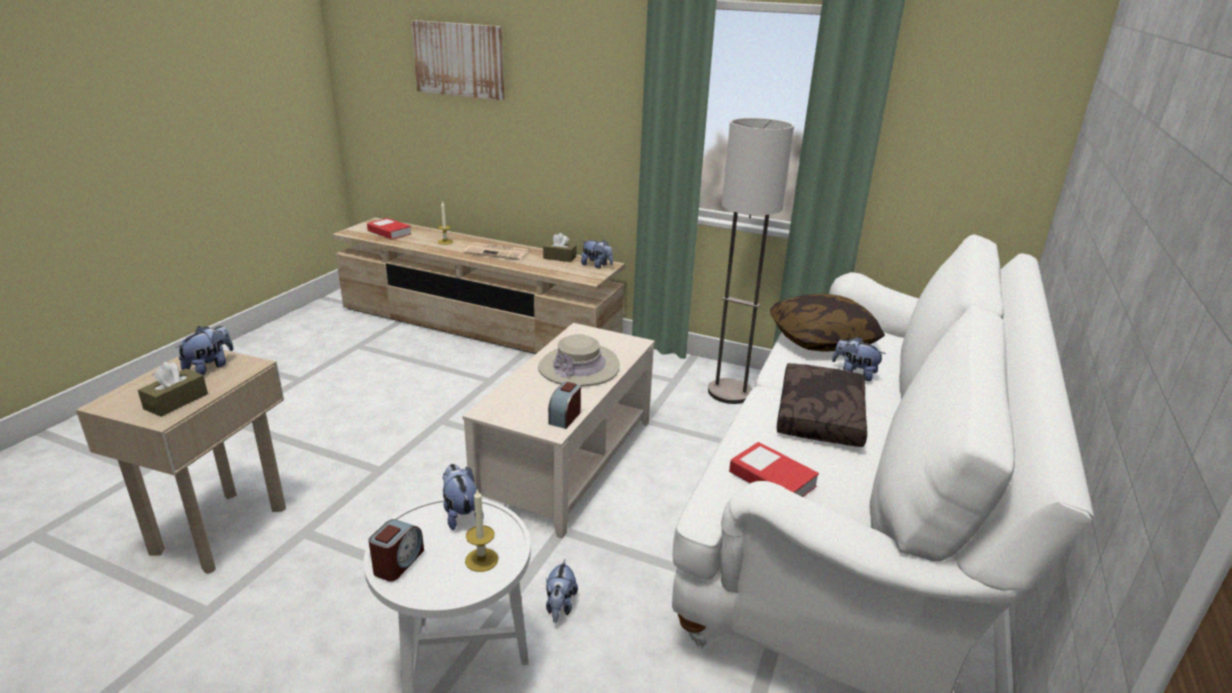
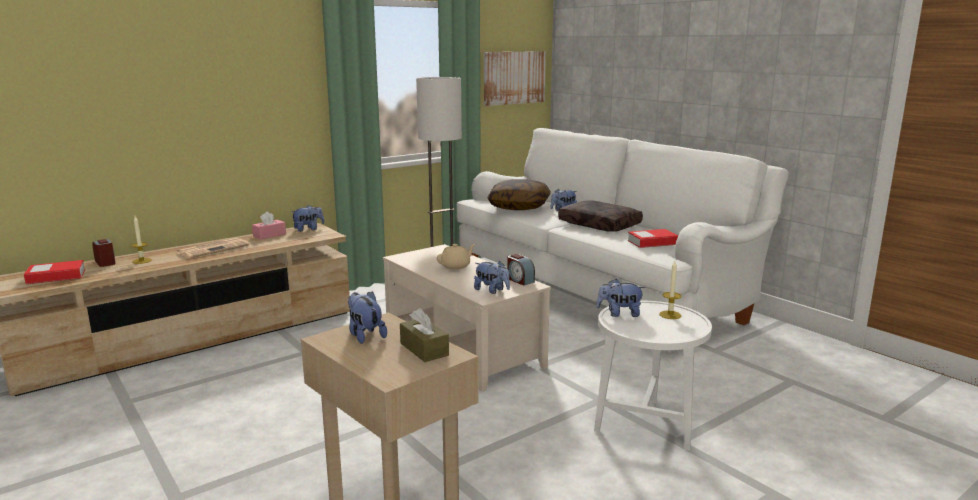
camera: 60 degrees left, 10 degrees down
(398, 562) = (662, 333): alarm clock -> alarm clock (105, 262)
(459, 59) = (108, 63): picture -> picture (514, 77)
(559, 257) = (269, 235): brown tissue box -> pink tissue box
(560, 606) = (612, 382): plush toy -> plush toy (492, 290)
(579, 367) = (456, 266): beige hat -> beige teapot

